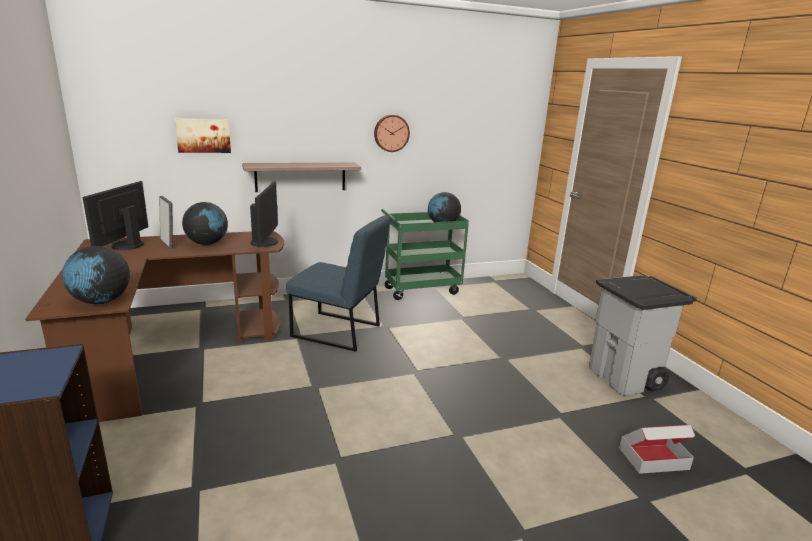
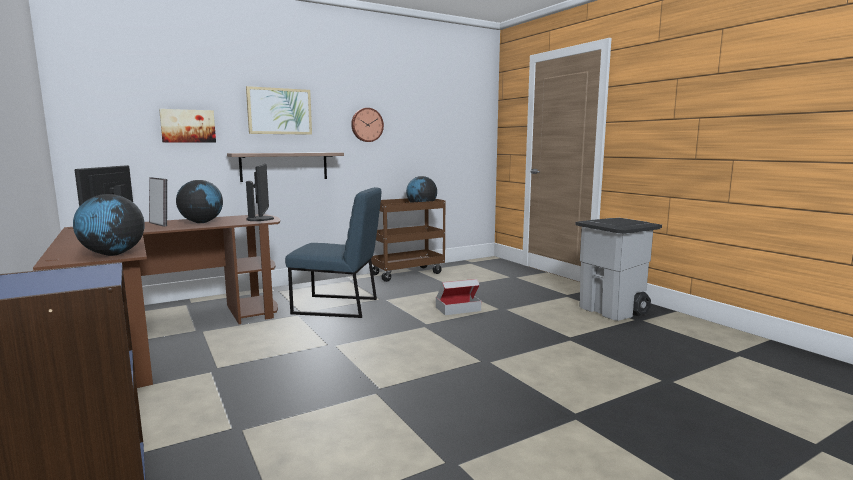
camera: 10 degrees left, 10 degrees down
(297, 119) = (279, 111): none -> picture
(420, 291) = (405, 274): green cart -> brown cart
(653, 458) = (661, 355): cardboard box -> cardboard box (458, 309)

